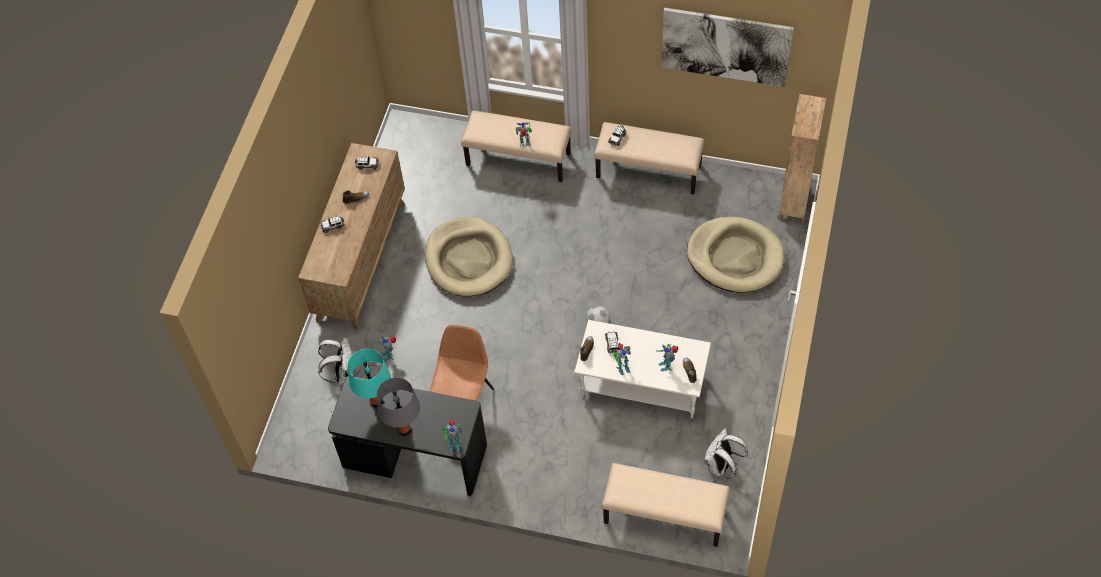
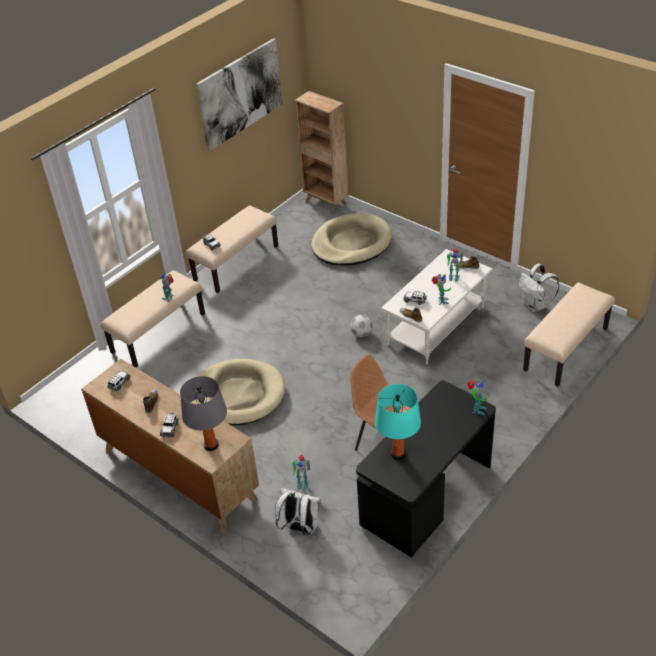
camera: 65 degrees left, 15 degrees down
(404, 429) = (443, 441): grey table lamp -> grey table lamp (211, 445)

